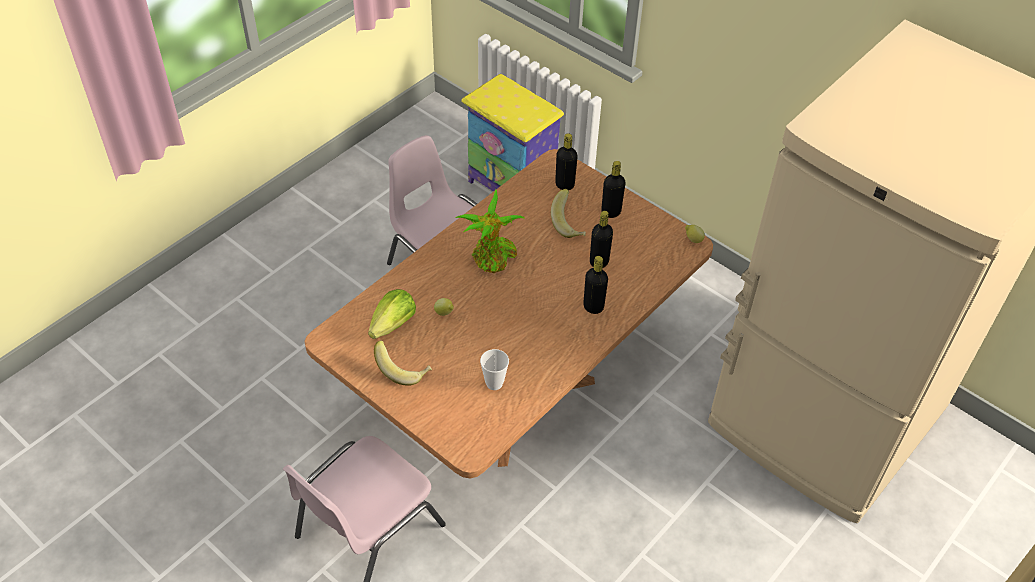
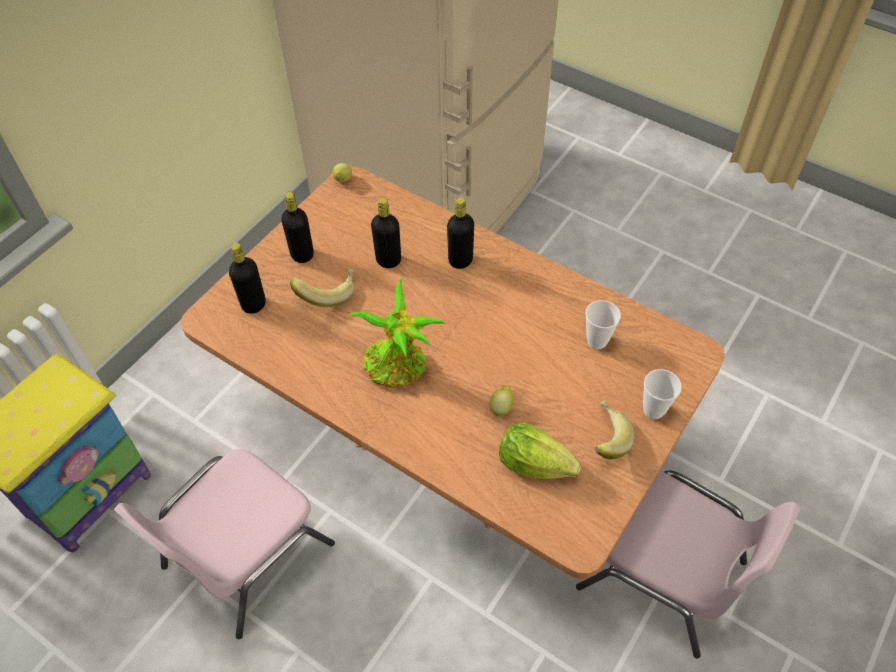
camera: 95 degrees left, 5 degrees up
(420, 407) = (653, 410): none -> cup

